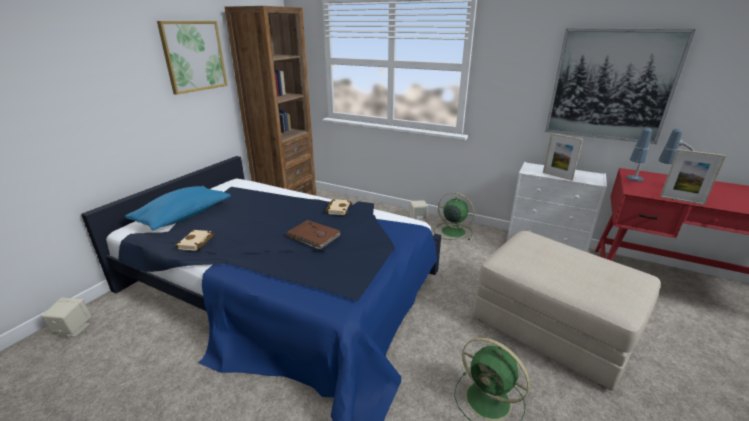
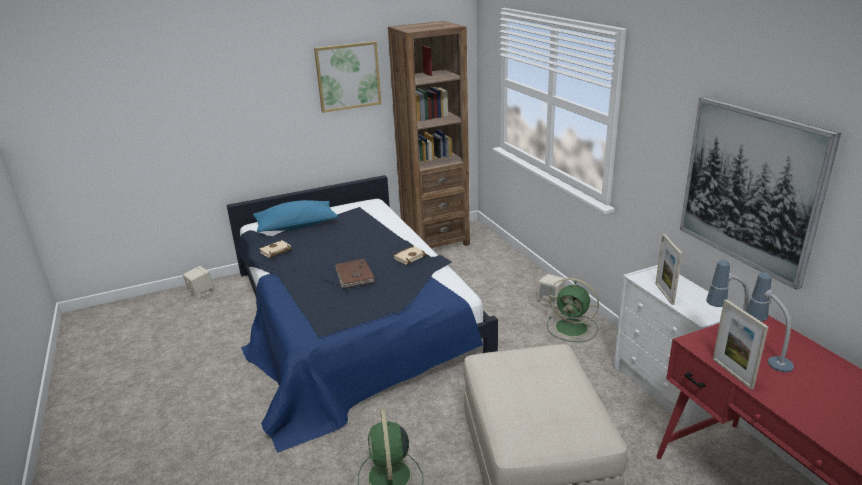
camera: 40 degrees right, 0 degrees up
(452, 231) = (573, 328): green fan -> green fan turned 135 degrees clockwise

